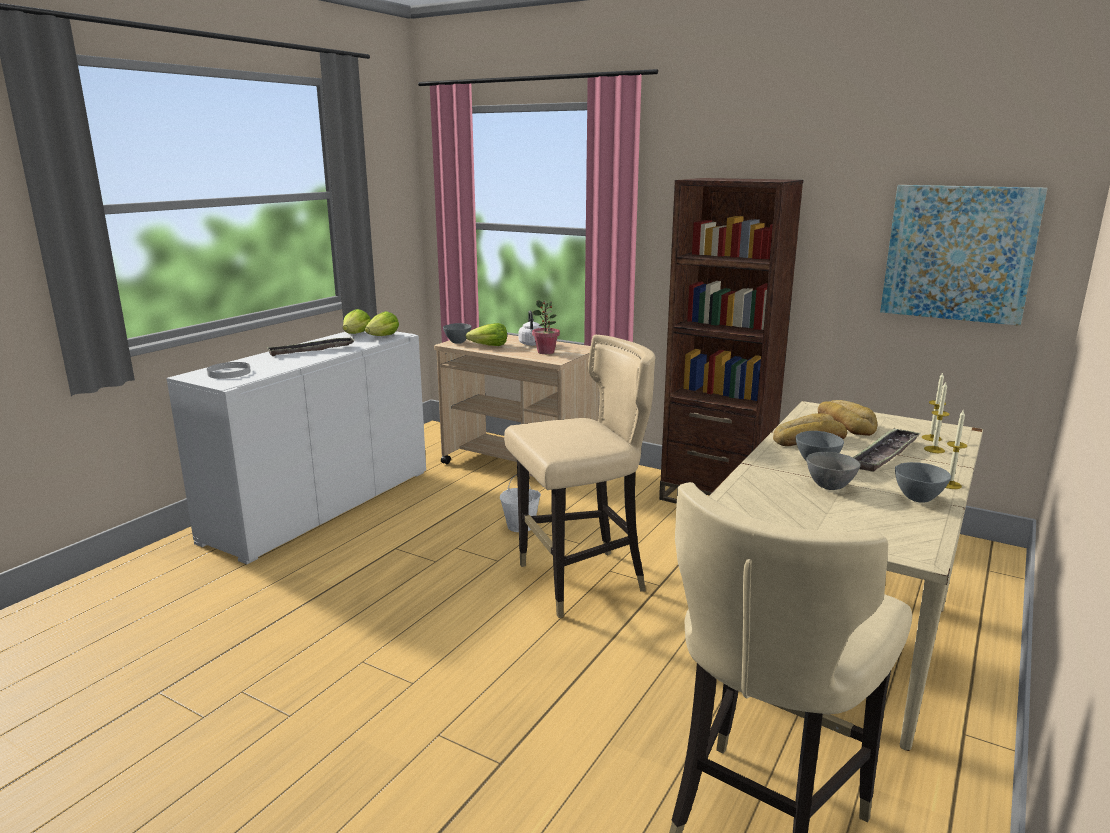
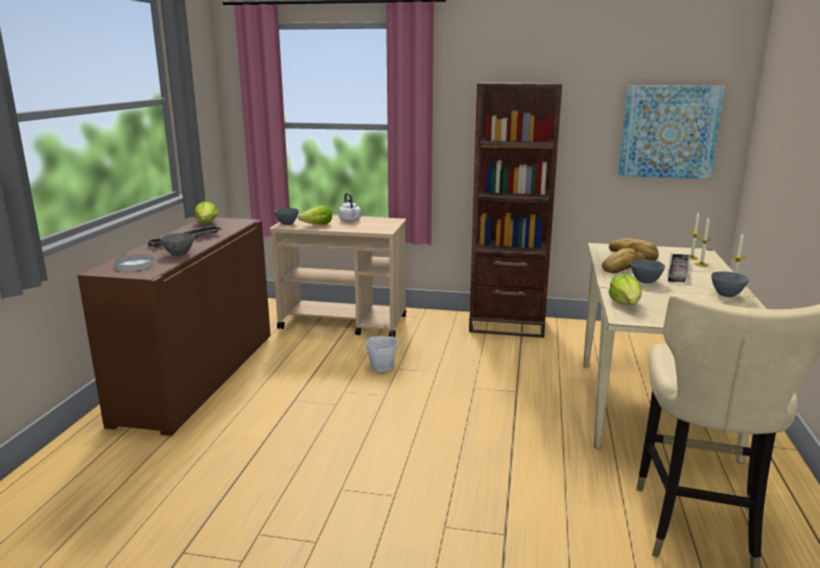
camera: 20 degrees left, 0 degrees up
(321, 505) = (198, 377): white cabinet -> brown cabinet
(383, 337) = (234, 224): lettuce -> lettuce (625, 304)
(546, 352) = (369, 225): potted plant -> none
(580, 581) = (459, 399): beige chair -> none
(830, 487) = (670, 295): grey bowl -> grey bowl (179, 254)

